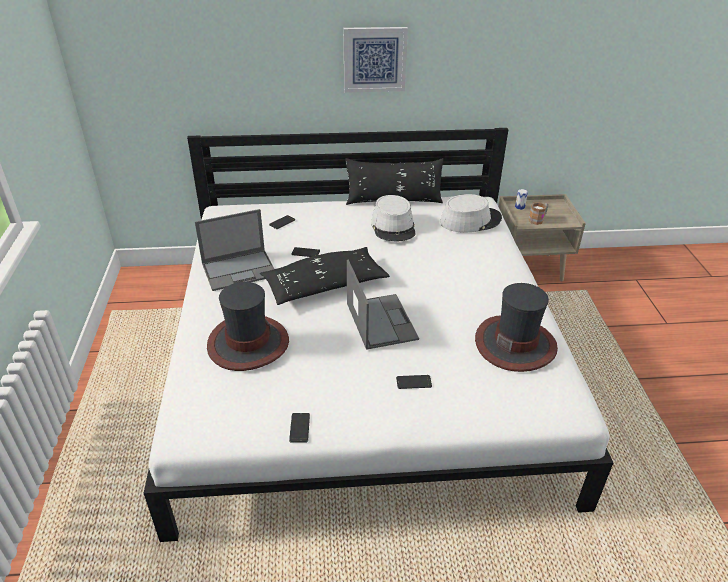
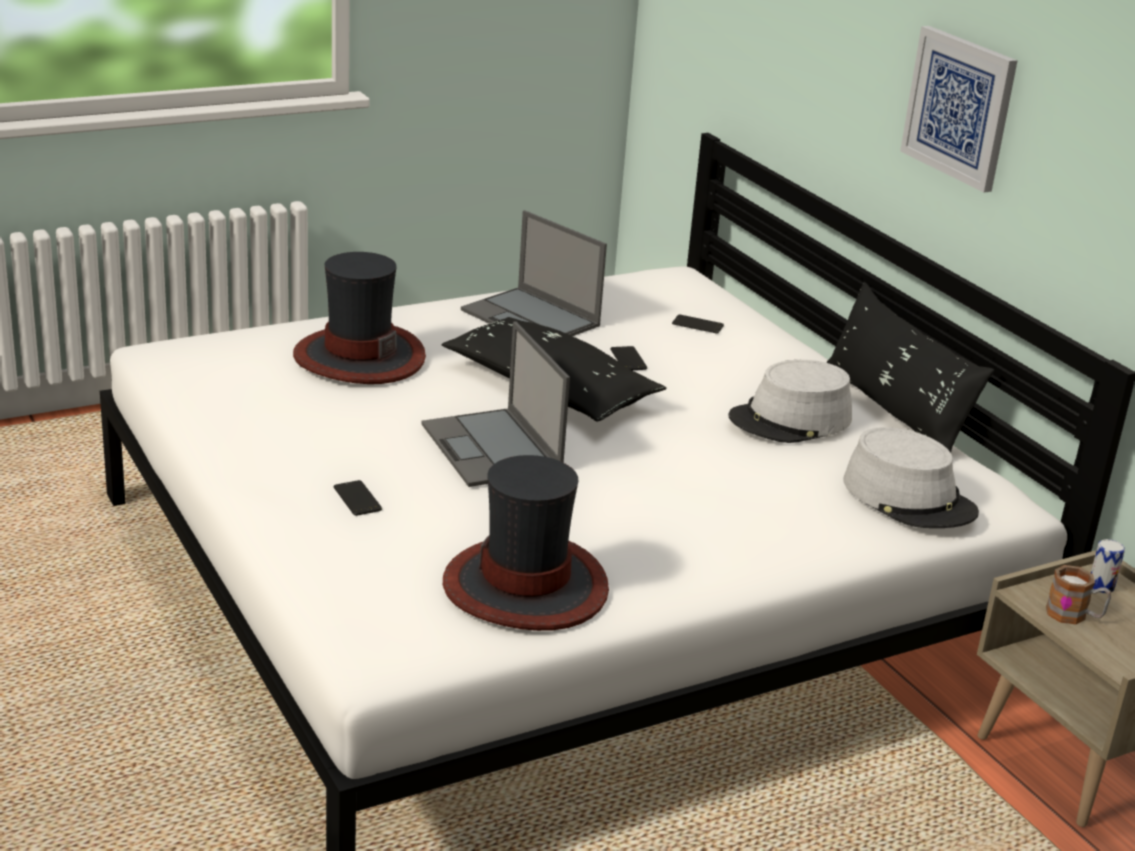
camera: 65 degrees right, 10 degrees down
(299, 428) = (208, 424): phone -> none
(380, 321) = (492, 448): laptop -> laptop turned 105 degrees clockwise

